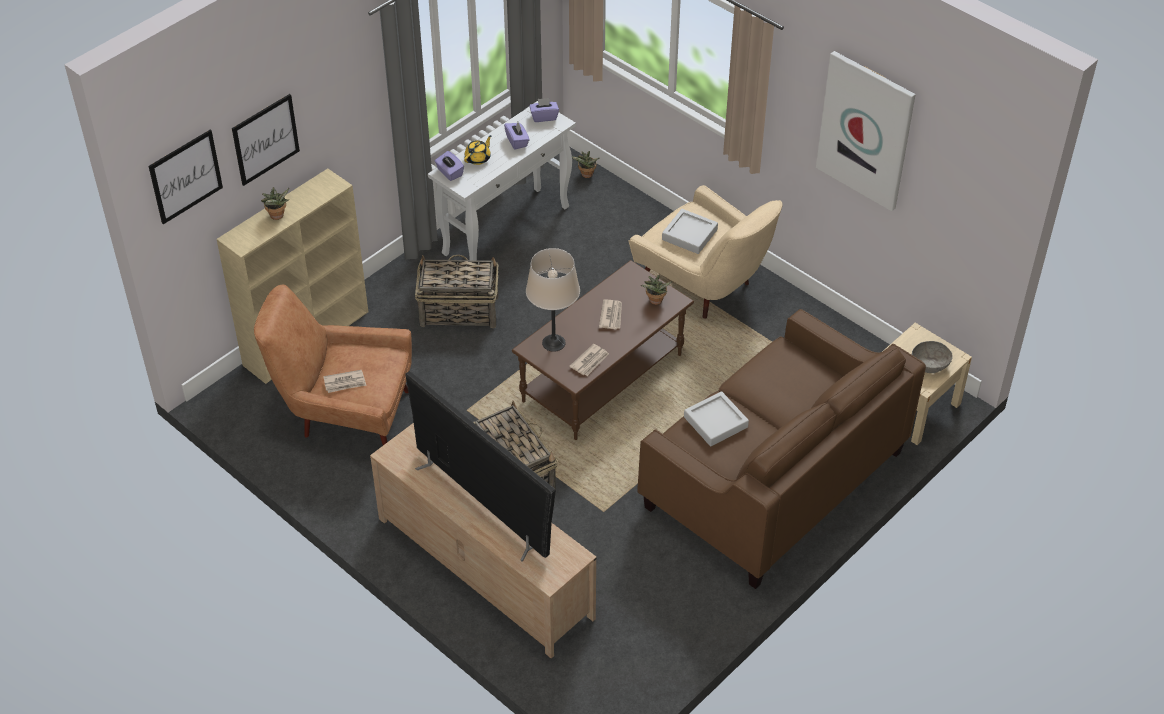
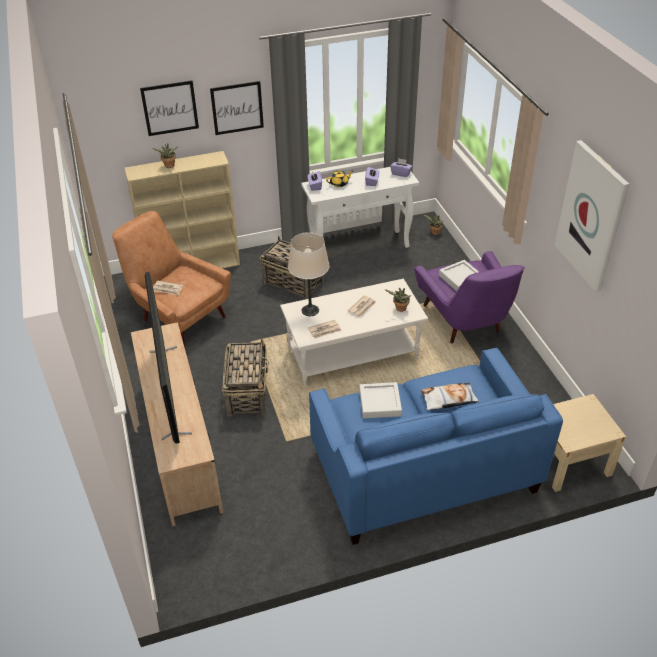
camera: 30 degrees right, 5 degrees down
(185, 176) = (99, 110): picture -> picture (237, 108)
(603, 379) = (352, 356): brown coffee table -> white coffee table
(704, 287) = (465, 323): beige armchair -> purple armchair
(772, 480) = (422, 470): brown sofa -> blue sofa
(783, 389) = (448, 399): none -> pillow
(930, 364) = (585, 428): grey bowl -> none

